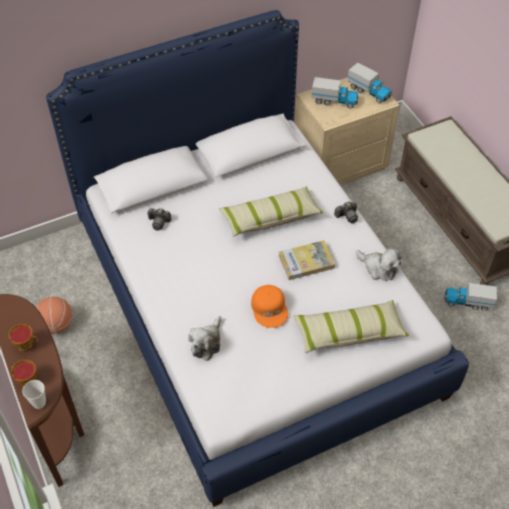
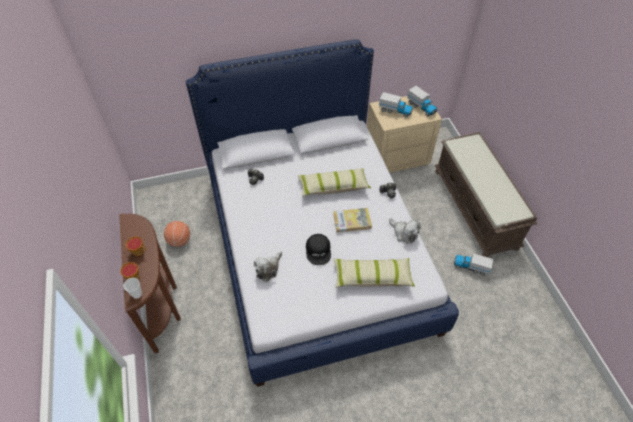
camera: 10 degrees right, 0 degrees up
(270, 308) = (318, 251): orange cap -> black cap

